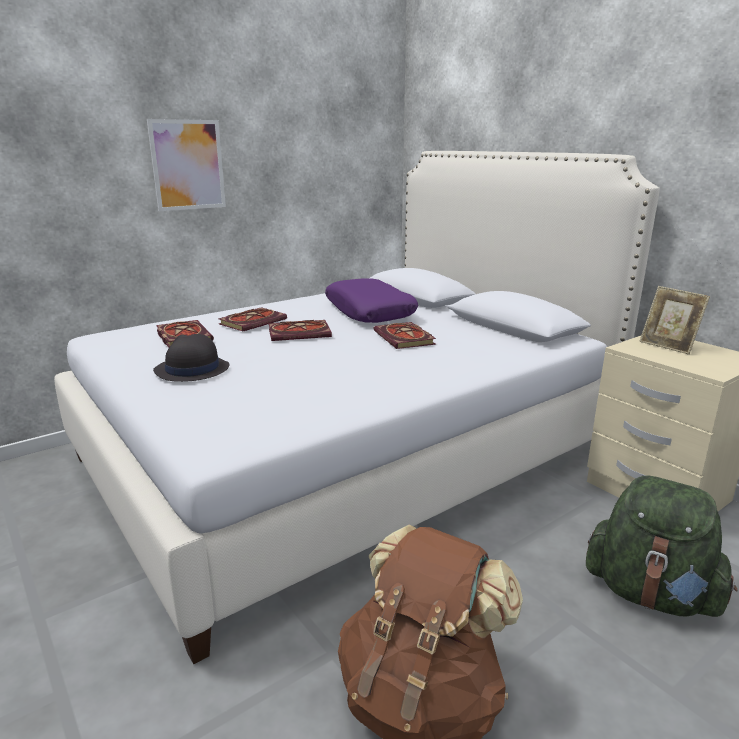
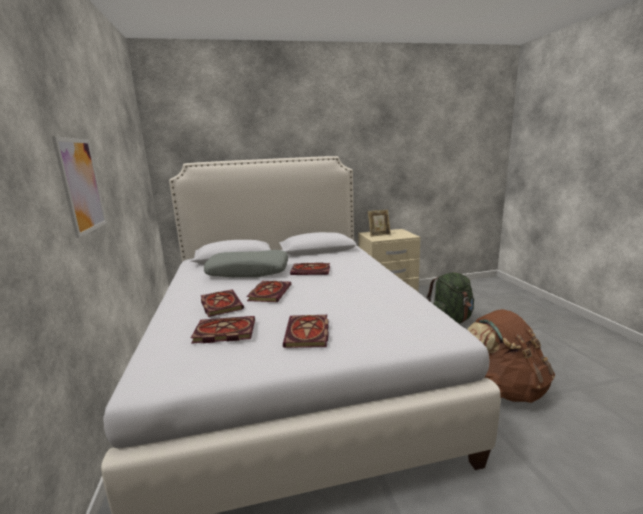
camera: 65 degrees left, 5 degrees down
(191, 370) = (308, 334): black hat -> book
(370, 312) = (248, 272): purple pillow -> grey pillow

